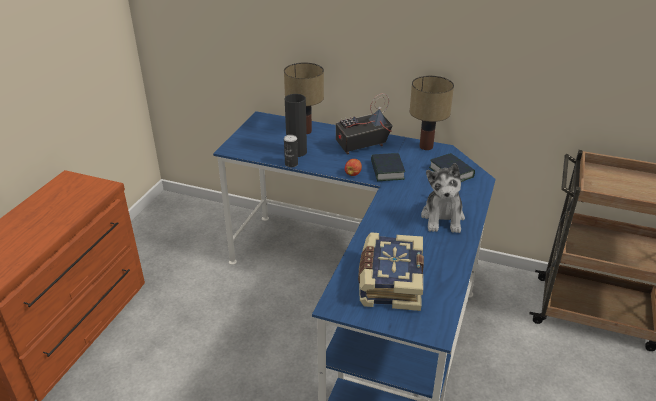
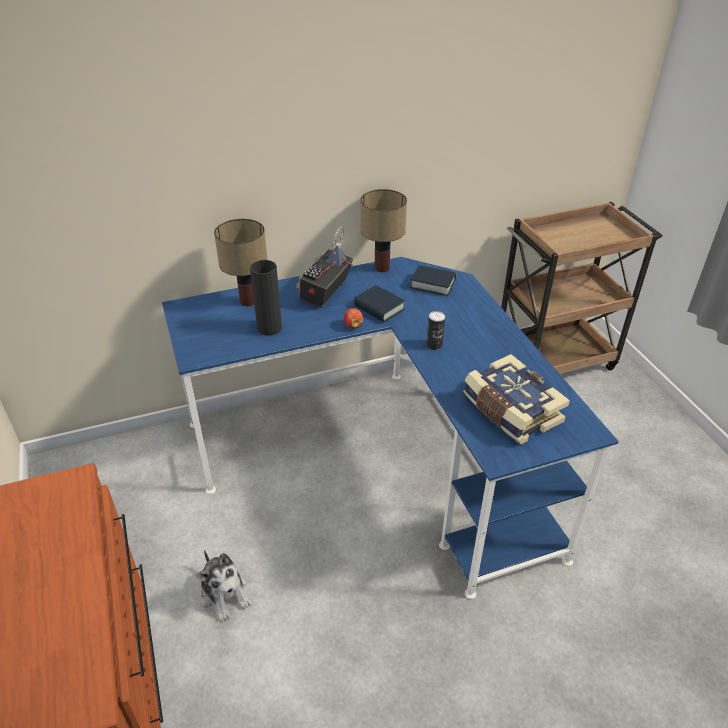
camera: 40 degrees left, 5 degrees up
(291, 164) = (281, 344): can -> can (434, 345)
(443, 218) = (478, 330): plush toy -> plush toy (225, 594)

